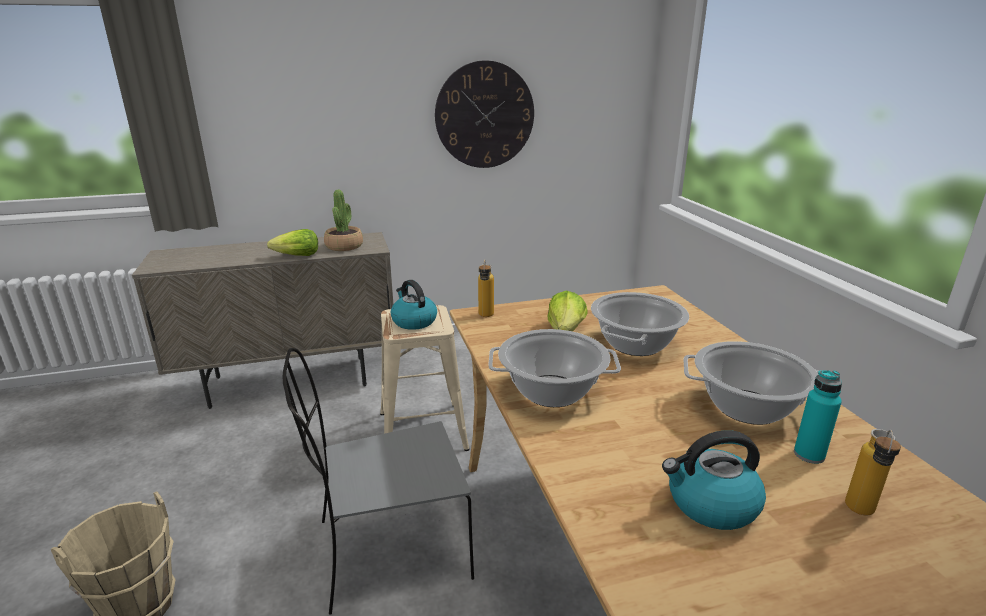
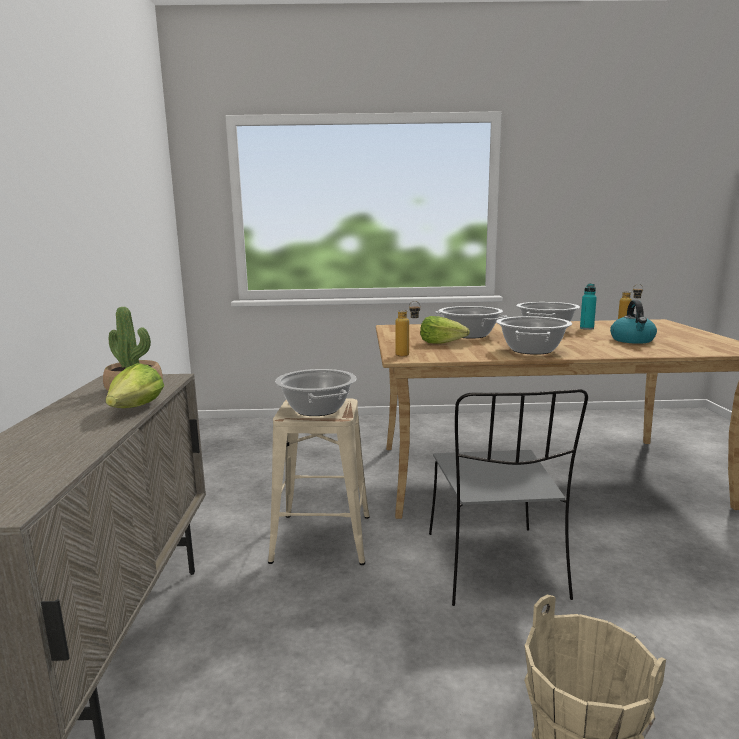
camera: 75 degrees left, 10 degrees down
(413, 321) = (317, 409): kettle -> cooking pot
(485, 115) = (109, 224): wall clock -> none

